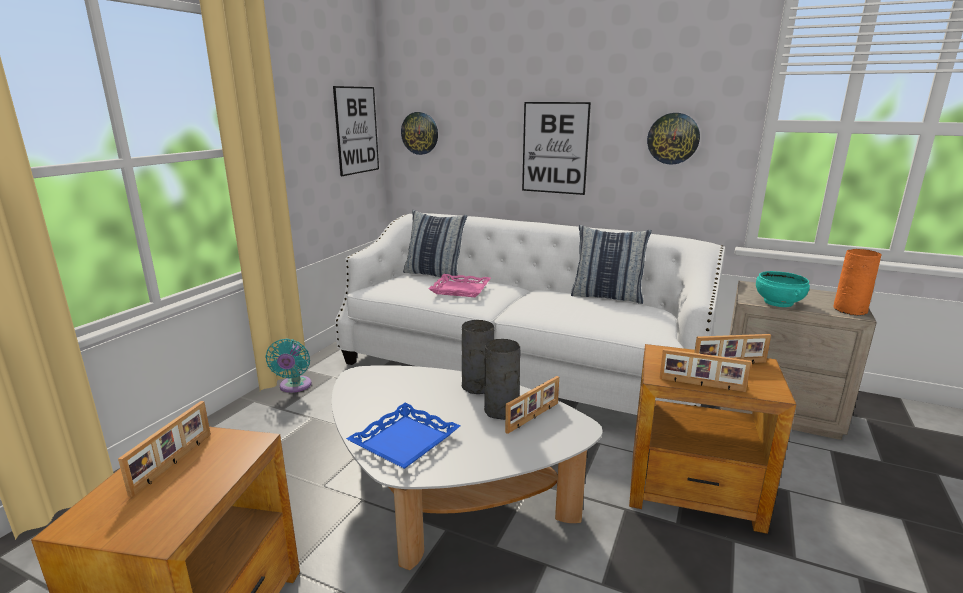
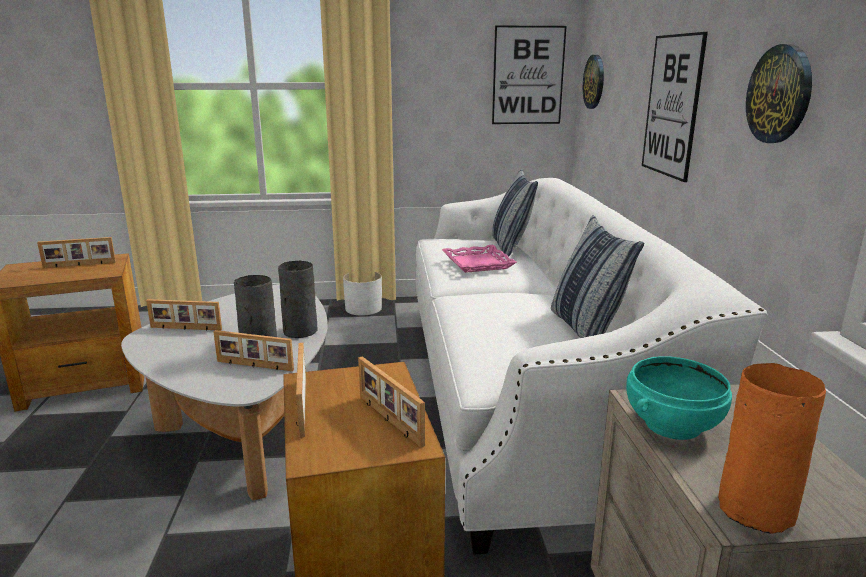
camera: 60 degrees right, 0 degrees up
(294, 386) = (364, 308): turquoise fan -> white planter
(404, 441) = (185, 329): blue tray -> picture frame

